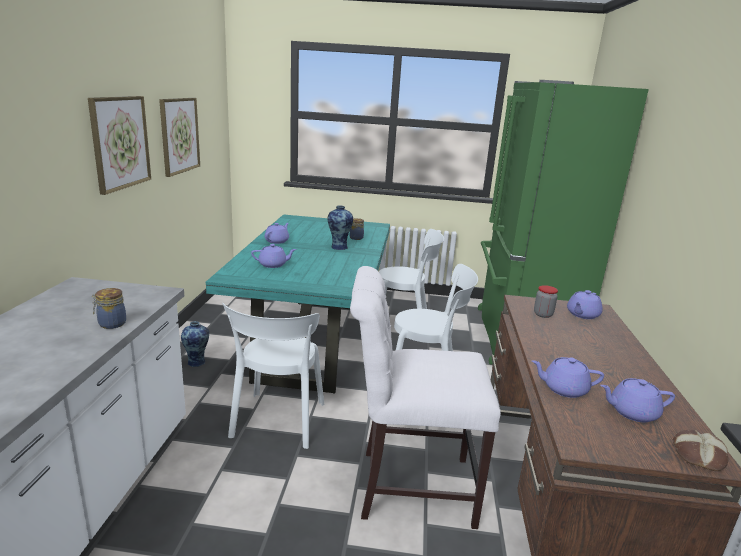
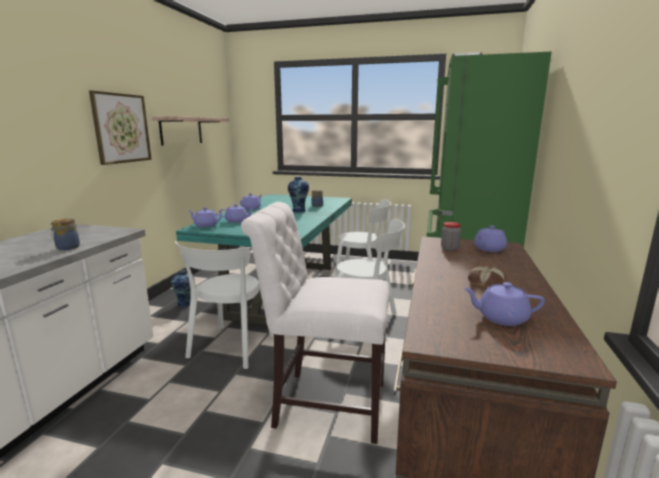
camera: 10 degrees right, 5 degrees down
(179, 135) = (181, 131): picture -> shelf
(563, 389) = (438, 299): purple teapot -> purple teapot (205, 225)
(697, 455) = (559, 354): bread -> bread (485, 282)

